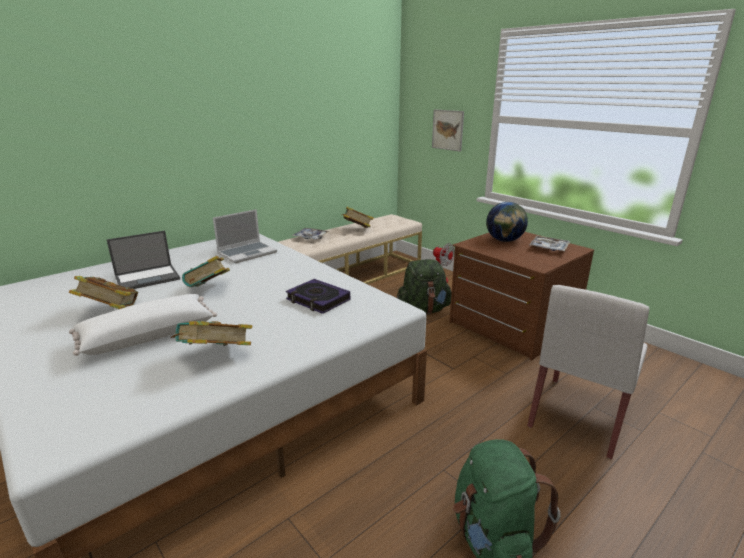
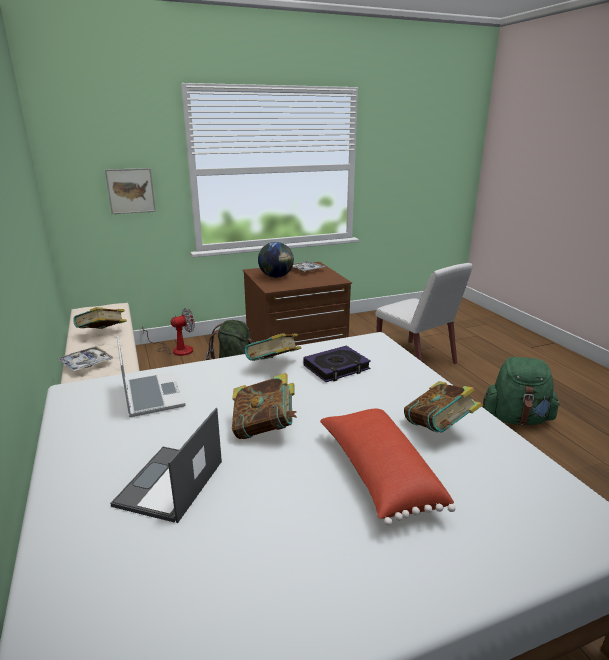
camera: 70 degrees left, 0 degrees up
(110, 311) = (284, 516): book -> book (274, 366)
(148, 278) = (169, 484): laptop -> laptop turned 150 degrees counterclockwise
(148, 335) = (378, 475): white pillow -> red pillow

